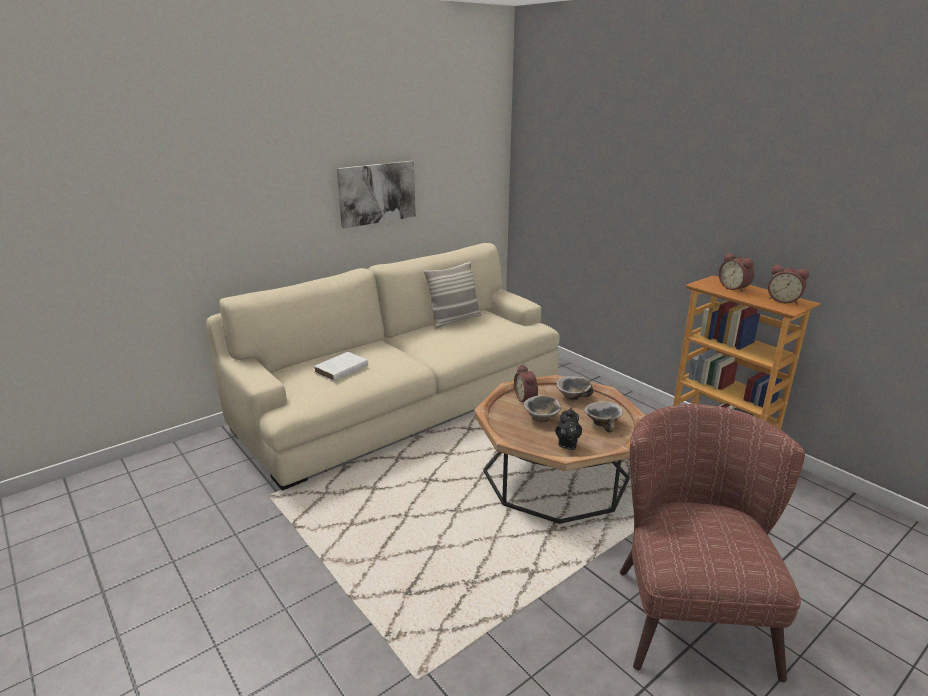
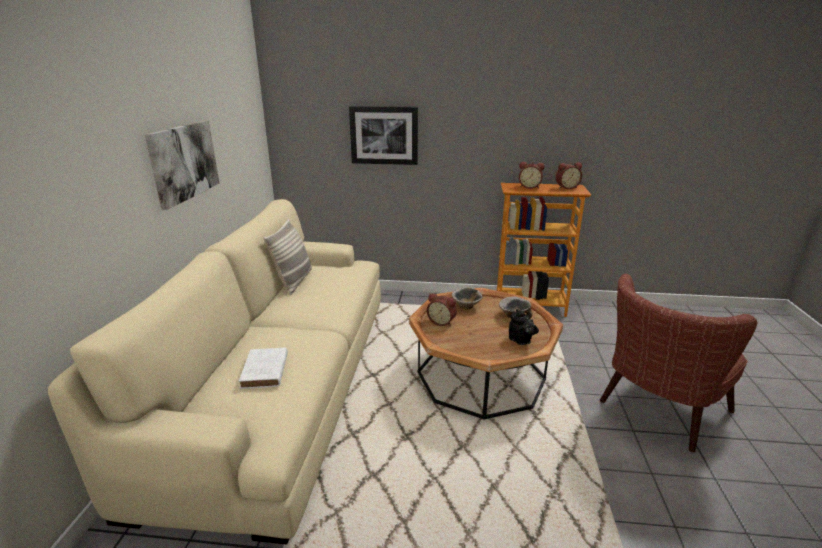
camera: 45 degrees left, 0 degrees up
(541, 418) = (475, 331): bowl -> none
(602, 195) = (384, 135): none -> picture
(689, 606) = (656, 411): brown armchair -> brown armchair turned 90 degrees counterclockwise

